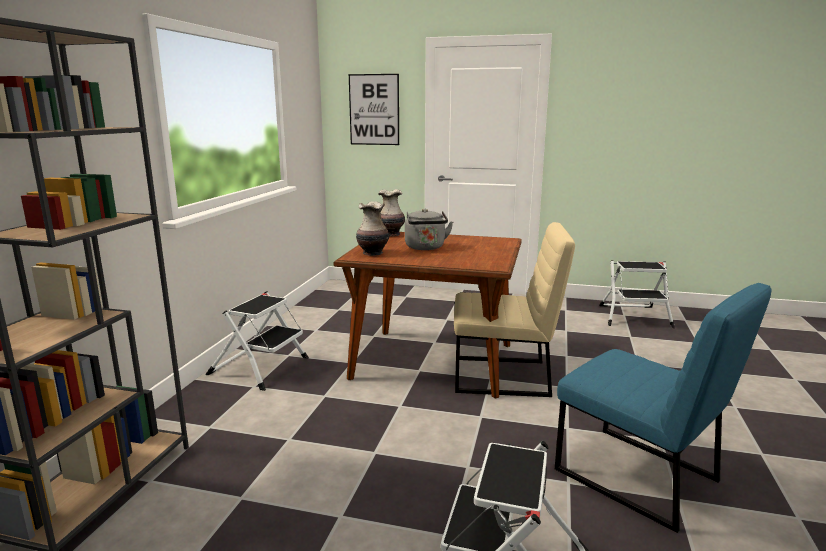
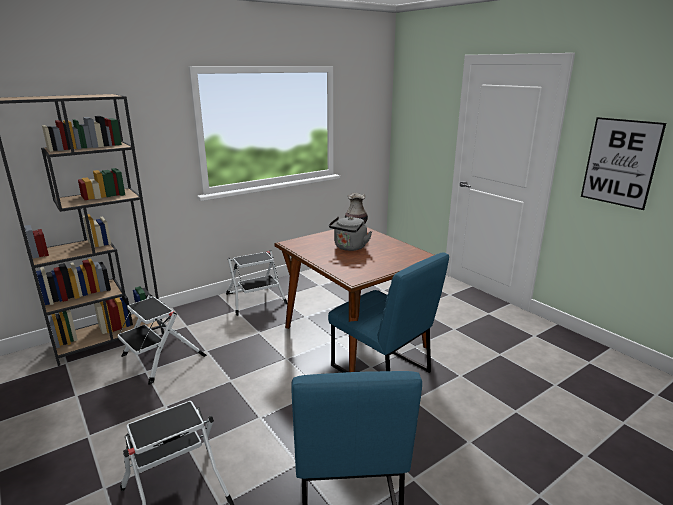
camera: 40 degrees right, 5 degrees up
(372, 253) = (307, 243): vase -> none
(374, 109) = (423, 117): picture -> picture (620, 162)
(504, 377) = (382, 370): beige chair -> blue chair
(633, 316) = (597, 367): step ladder -> step ladder (163, 357)

